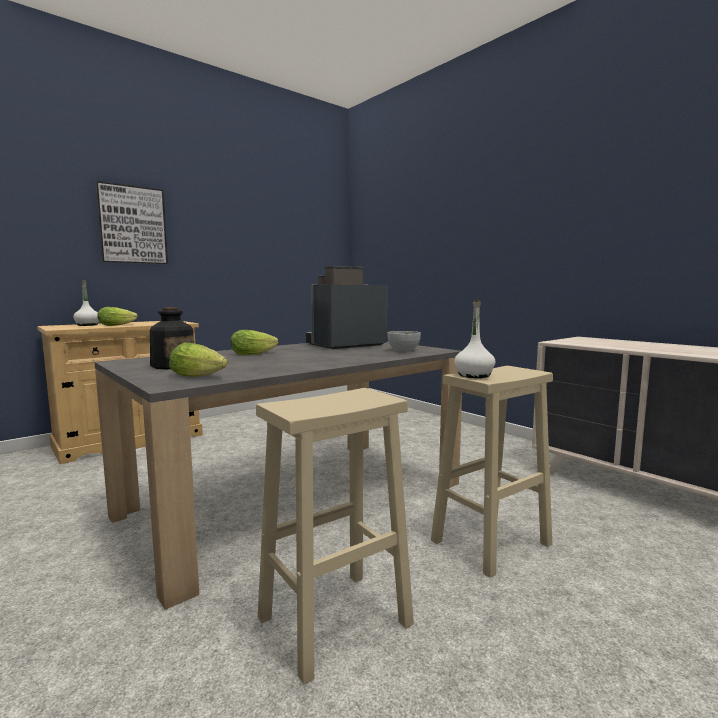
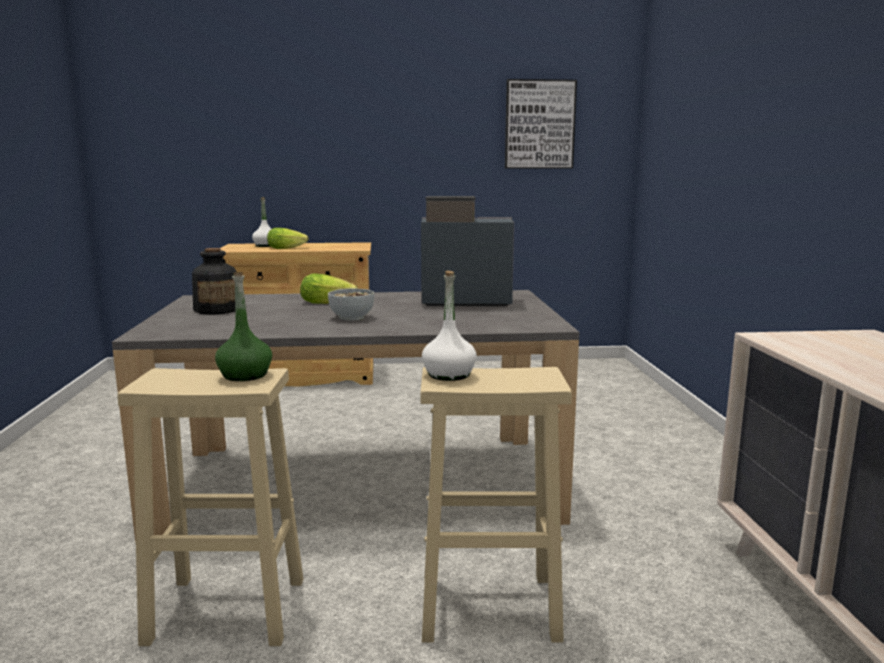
camera: 35 degrees right, 5 degrees up
(132, 225) = (325, 129): picture -> picture (539, 124)
(200, 376) = (196, 327): lettuce -> none
(352, 395) = (245, 375): none -> green bottle
(403, 350) = (499, 320): bowl -> bowl (352, 317)

